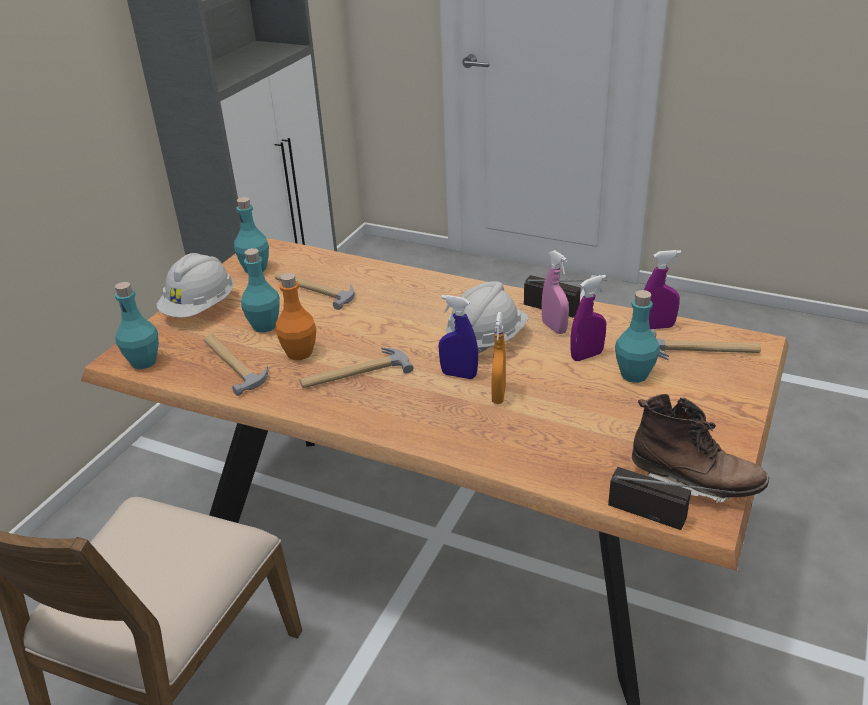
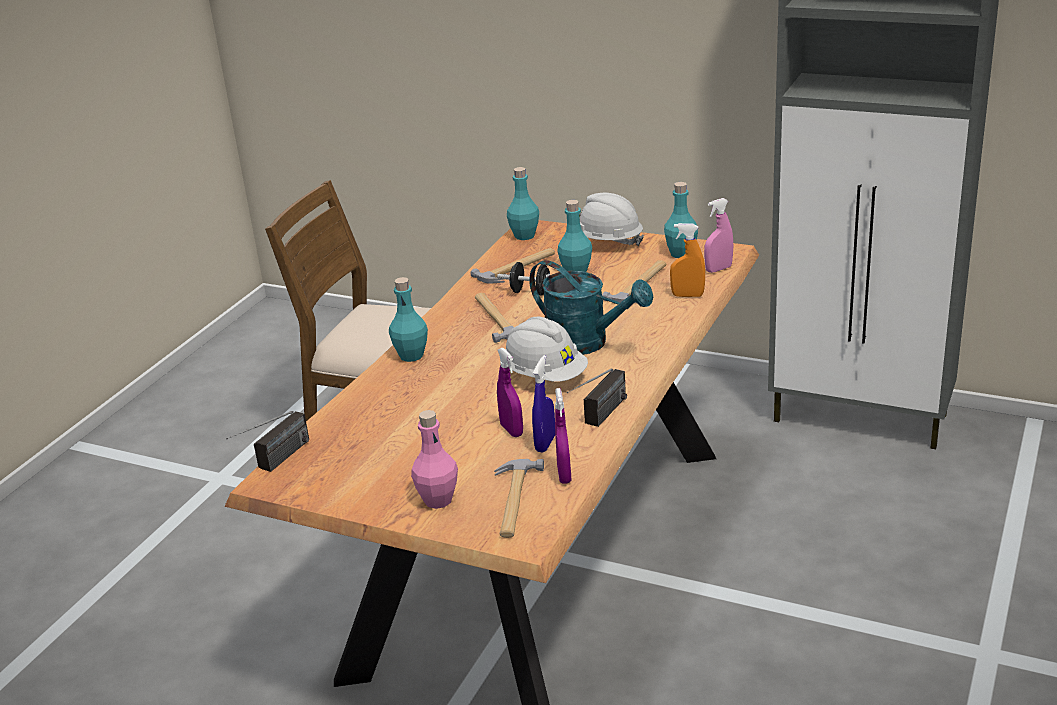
camera: 90 degrees right, 5 degrees down
(299, 353) = (530, 292): orange bottle -> black dumbbell
(426, 318) = (587, 343): none -> turquoise watering can
(459, 375) = (487, 365): blue spray bottle -> blue spray bottle (545, 443)
(498, 395) = (454, 385): orange spray bottle -> orange spray bottle (687, 295)
(554, 328) = (565, 412): pink spray bottle -> pink spray bottle (718, 269)
(634, 375) = (474, 456): turquoise bottle -> turquoise bottle (411, 356)
(694, 483) = (309, 479): brown boot -> none
(711, 392) = (438, 500): none -> pink bottle

